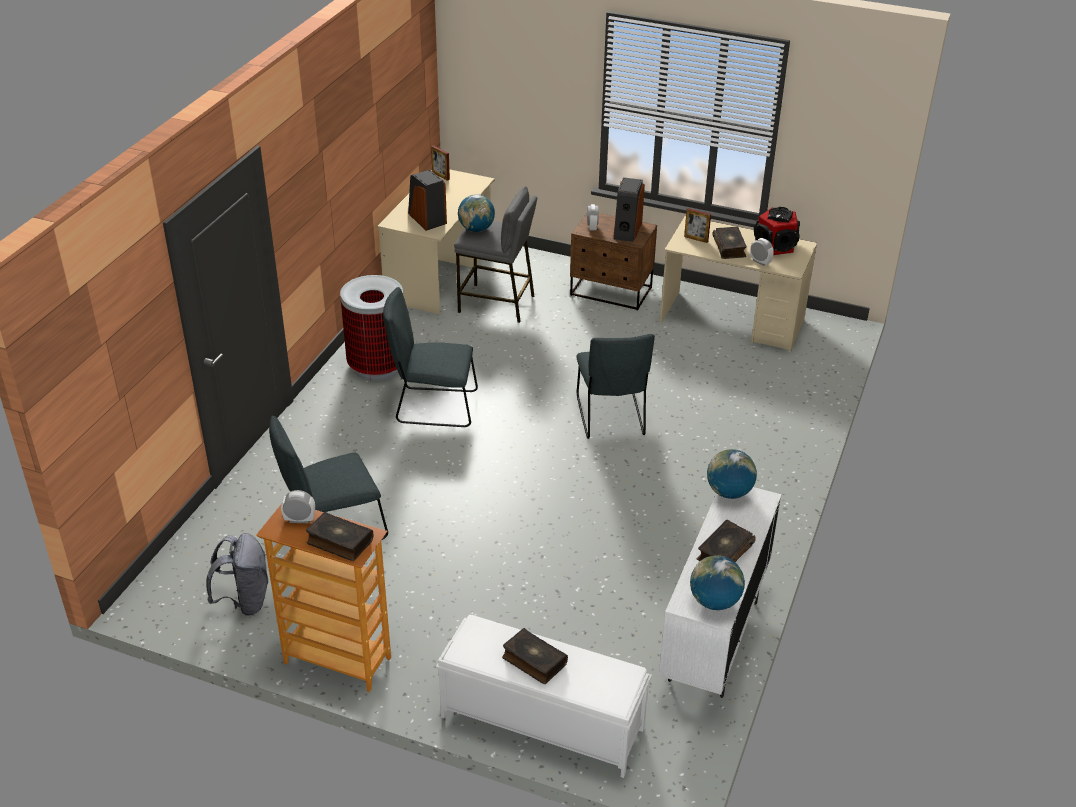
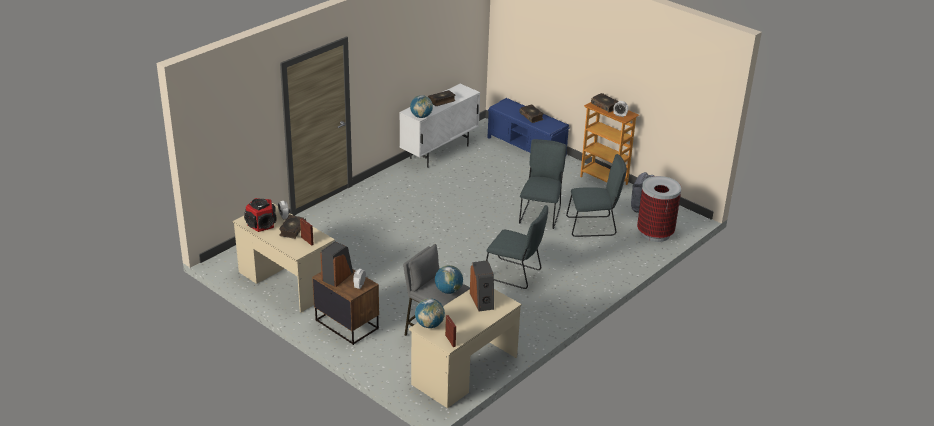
camera: 160 degrees left, 5 degrees down
(377, 366) = (539, 308): trash can -> trash can (655, 233)
(541, 721) = (526, 147): white bench -> blue bench
(611, 419) = (414, 244): grey chair -> grey chair (540, 214)
(714, 601) = (459, 90): globe -> globe (429, 325)

